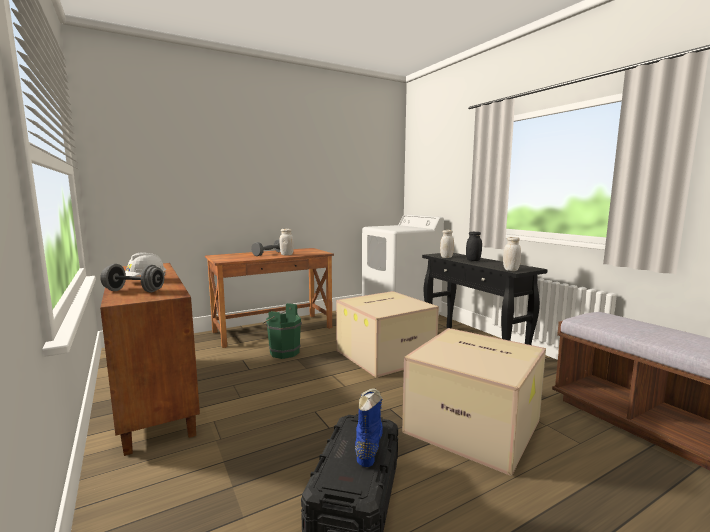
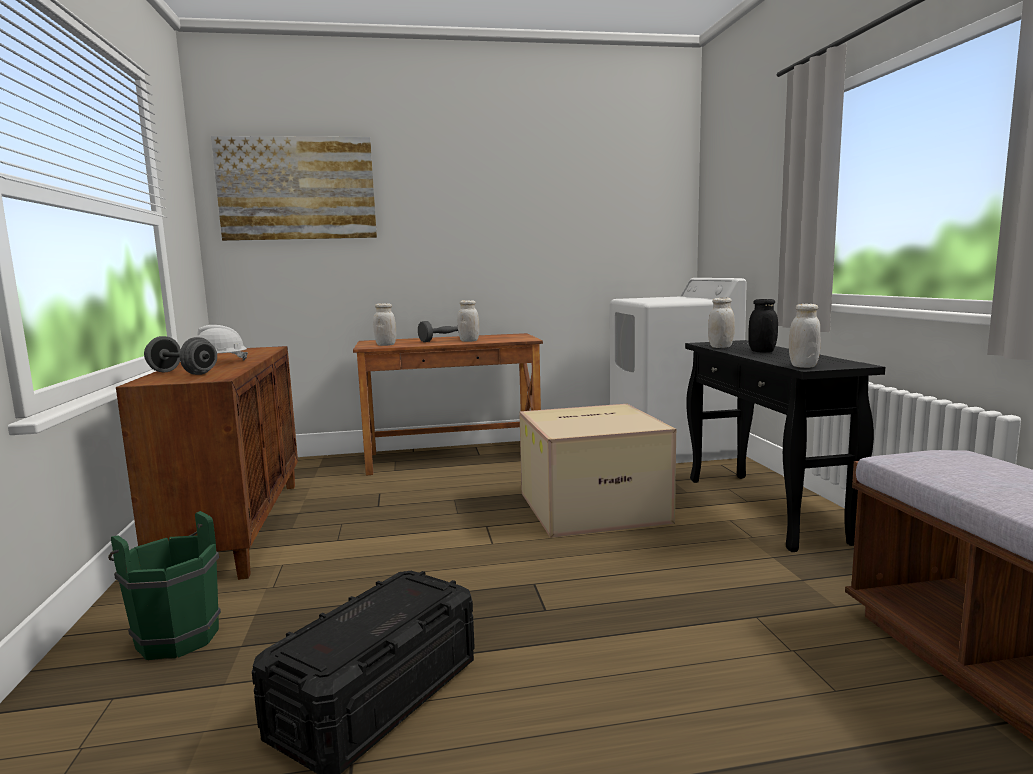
camera: 20 degrees right, 0 degrees up
(159, 149) = (297, 189): none -> picture
(233, 259) = (386, 345): none -> white jar
(282, 352) = (440, 488): green bucket -> green bucket (175, 636)
(368, 446) = (395, 614): blue boot -> none
(475, 425) = (654, 629): cardboard box -> none

